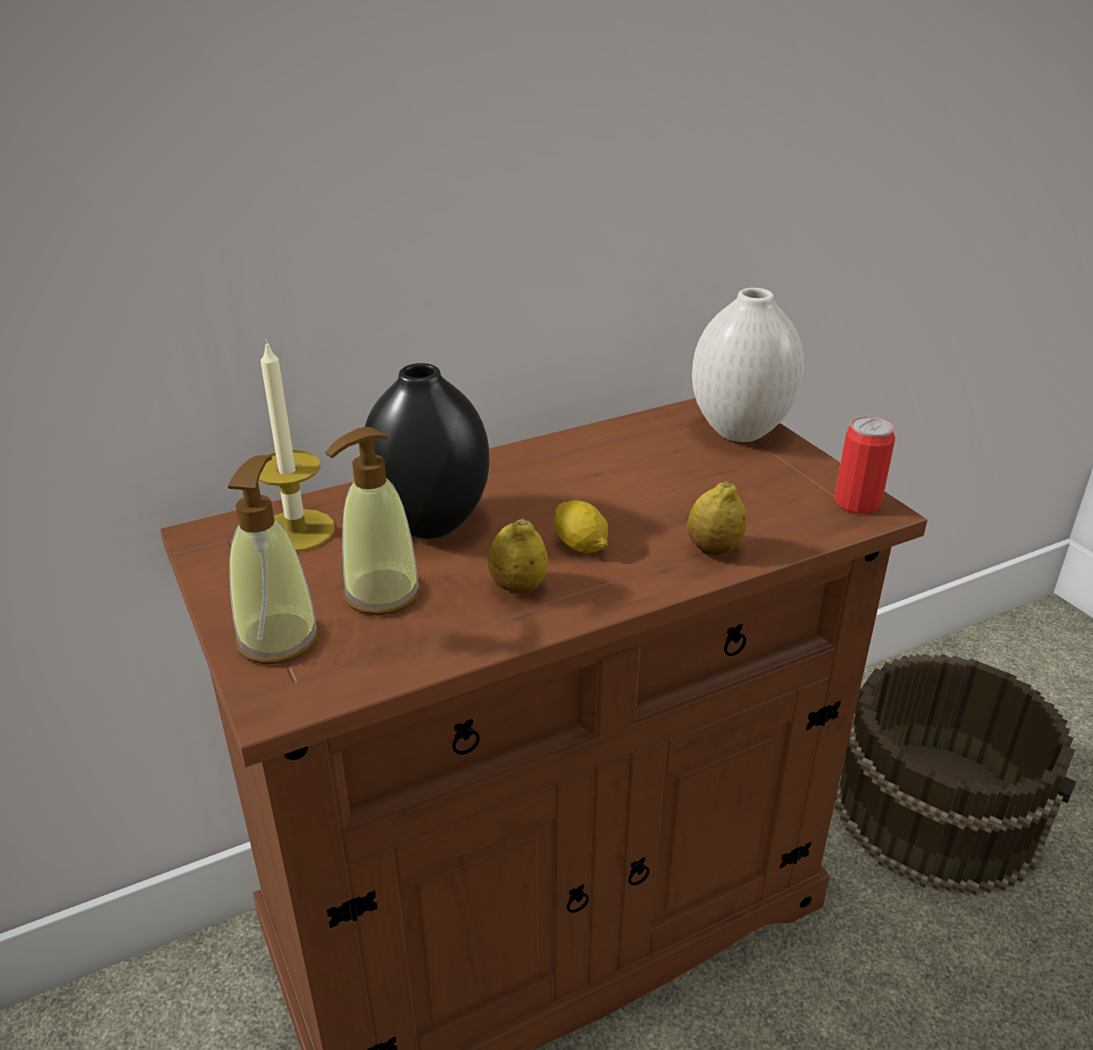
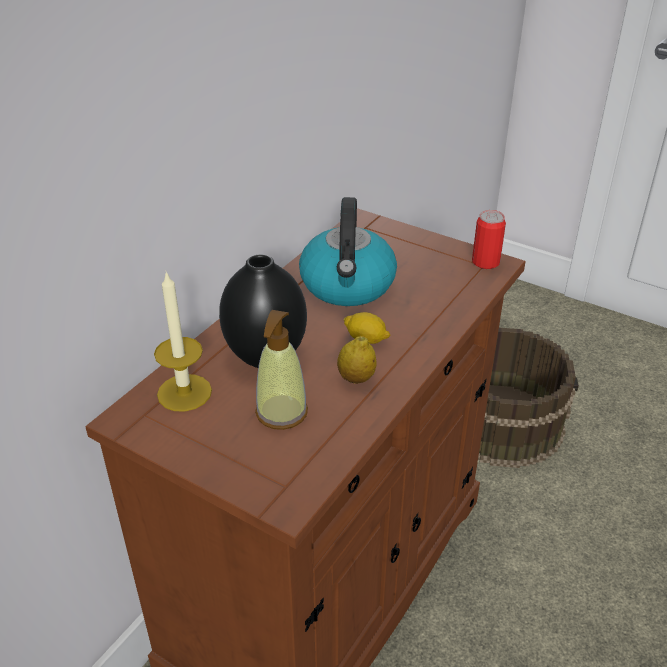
camera: 30 degrees left, 5 degrees up
(278, 638) = (248, 465): soap dispenser -> none
(622, 475) = (348, 286): none -> kettle
(714, 549) = (438, 316): lemon -> none
(739, 432) = (388, 236): white vase -> none

